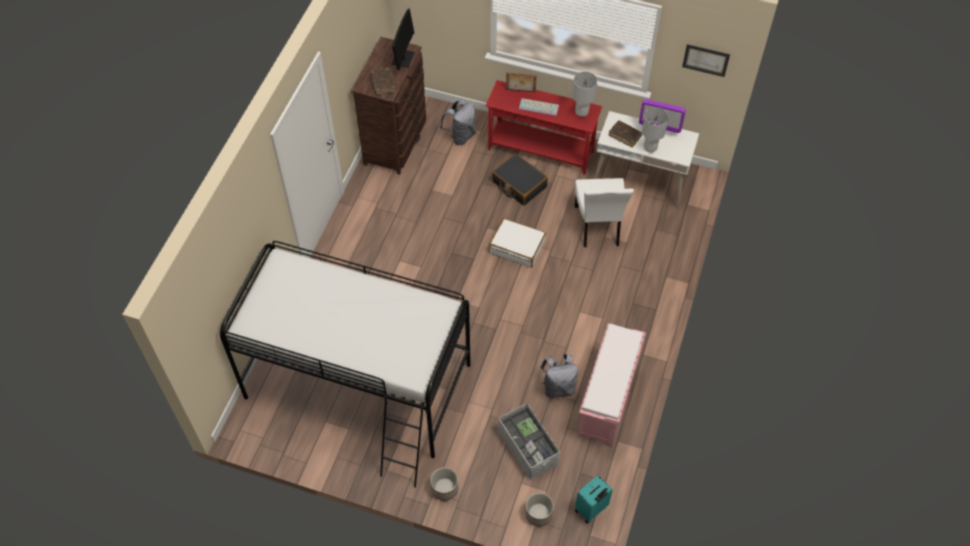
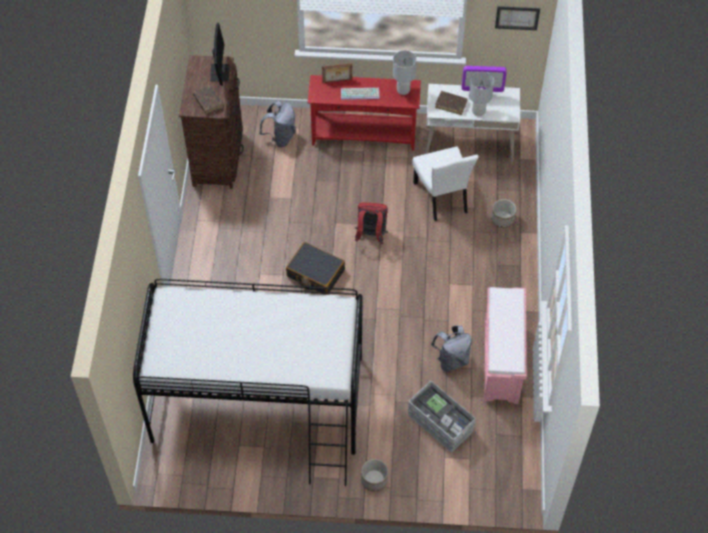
camera: 15 degrees left, 0 degrees up
(517, 247) = (371, 235): white suitcase -> red backpack
(519, 184) = (353, 173): black suitcase -> black suitcase (315, 273)
(538, 514) = (469, 482): planter -> planter (502, 220)
(591, 509) = (516, 465): turquoise suitcase -> none

